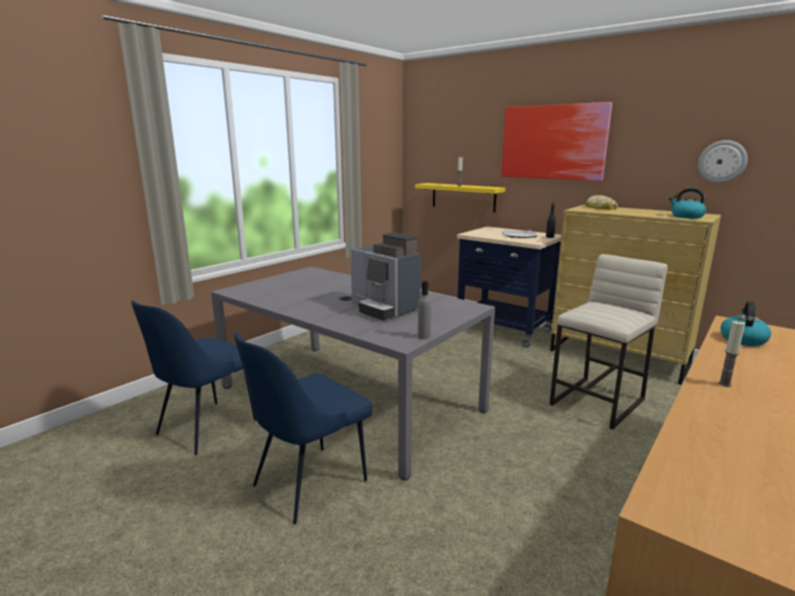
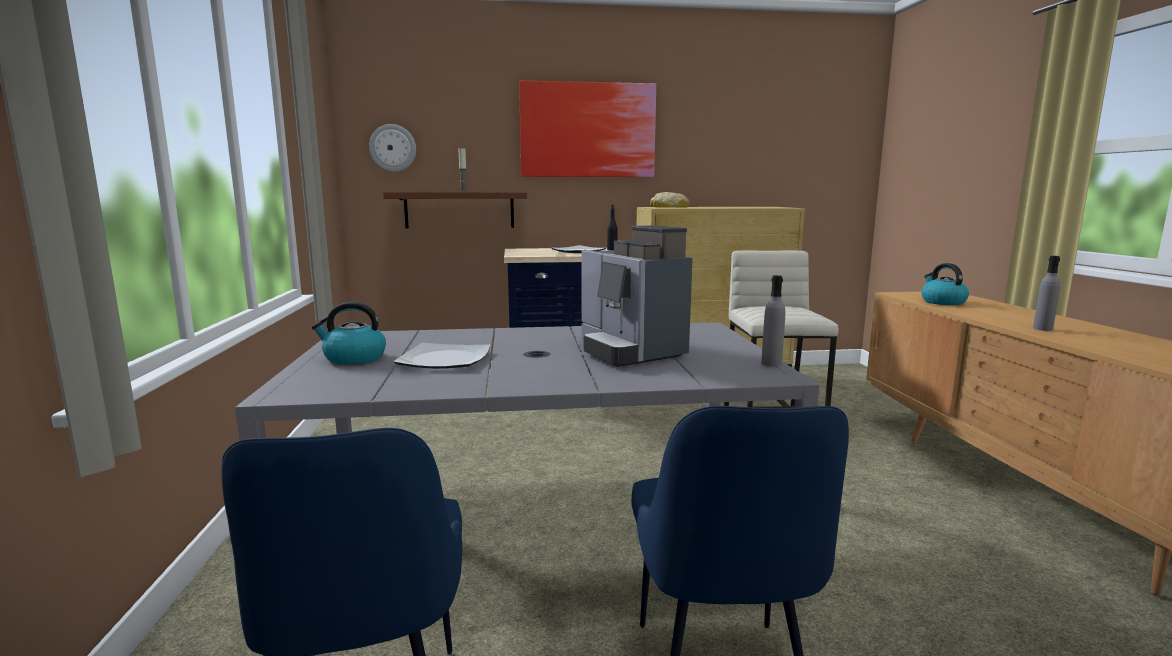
camera: 45 degrees left, 5 degrees down
(307, 291) = (445, 359): none -> plate
(384, 309) = (629, 351): coffee machine -> coffee machine turned 60 degrees clockwise
(463, 197) = (459, 210): yellow shelf -> brown shelf
(686, 216) = (767, 207): kettle -> kettle (353, 358)
(722, 161) = (766, 153): wall clock -> wall clock (393, 148)
(724, 384) = (1042, 329): candle -> grey bottle

